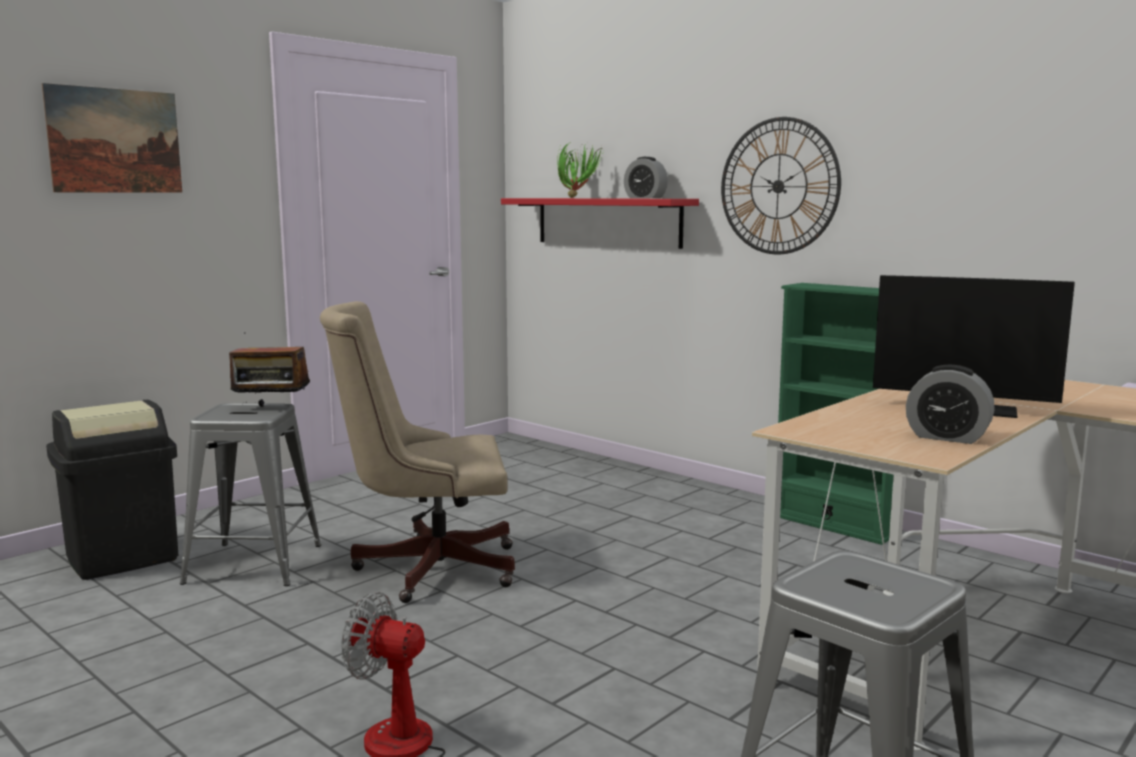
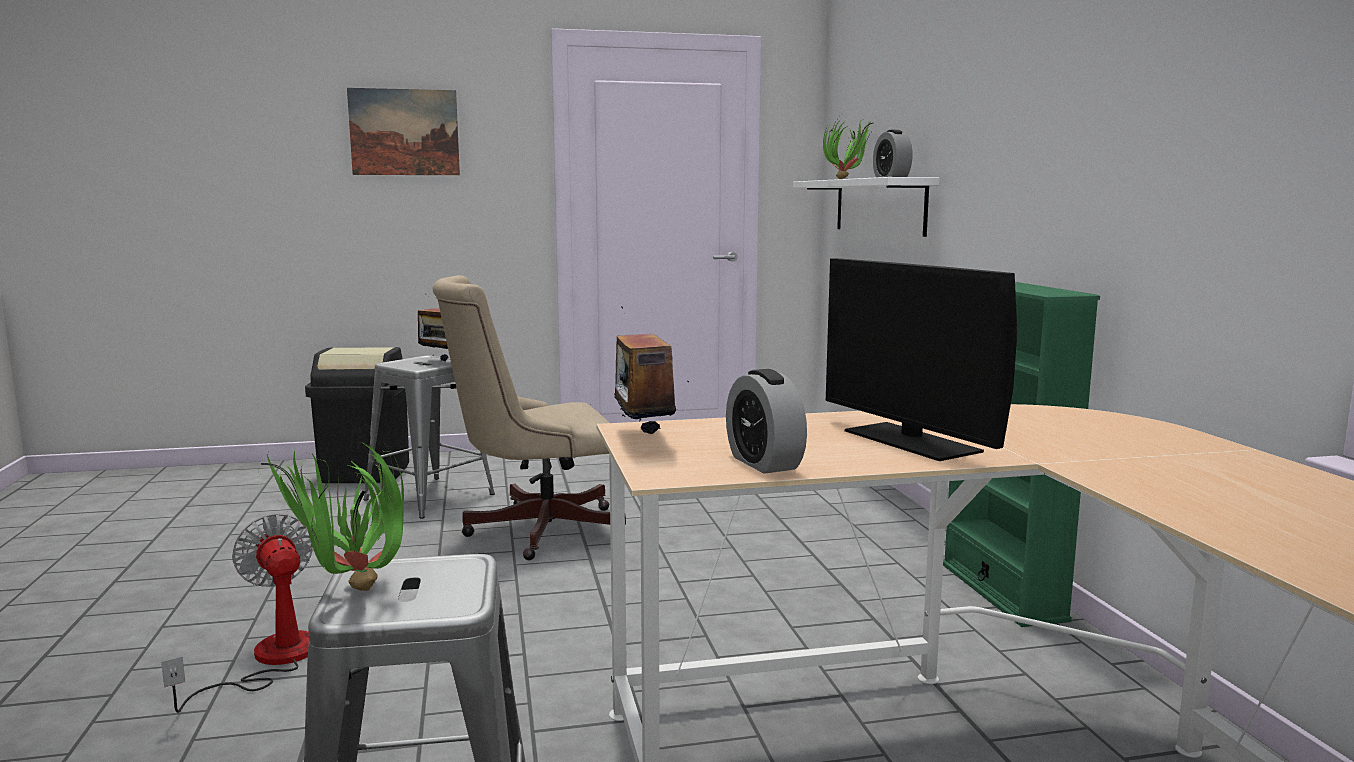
camera: 35 degrees right, 0 degrees up
(427, 568) = (535, 530): beige office chair -> beige office chair turned 45 degrees counterclockwise
(607, 221) = (879, 206): red shelf -> white shelf
(778, 186) = (998, 158): wall clock -> none
(827, 437) = (642, 439): none -> radio
(856, 603) = (350, 597): none -> potted plant

